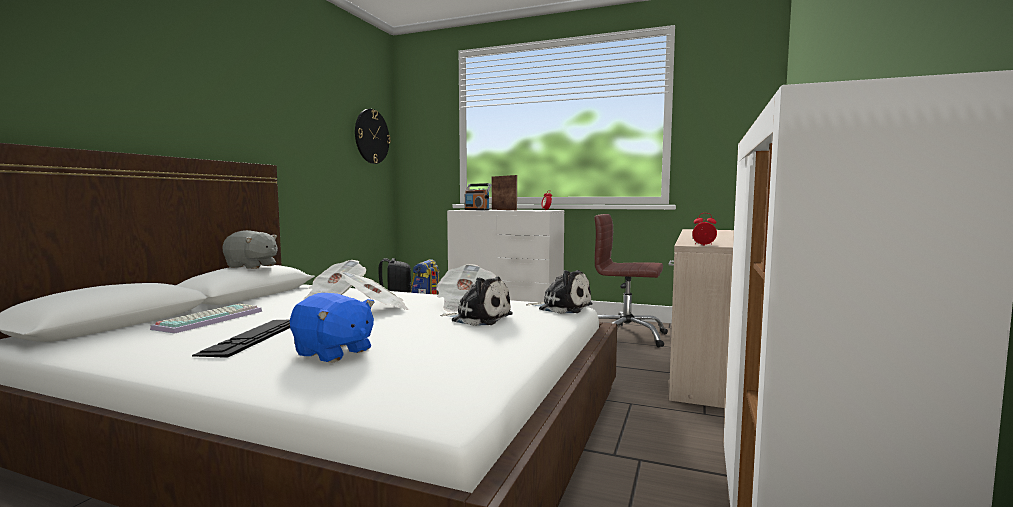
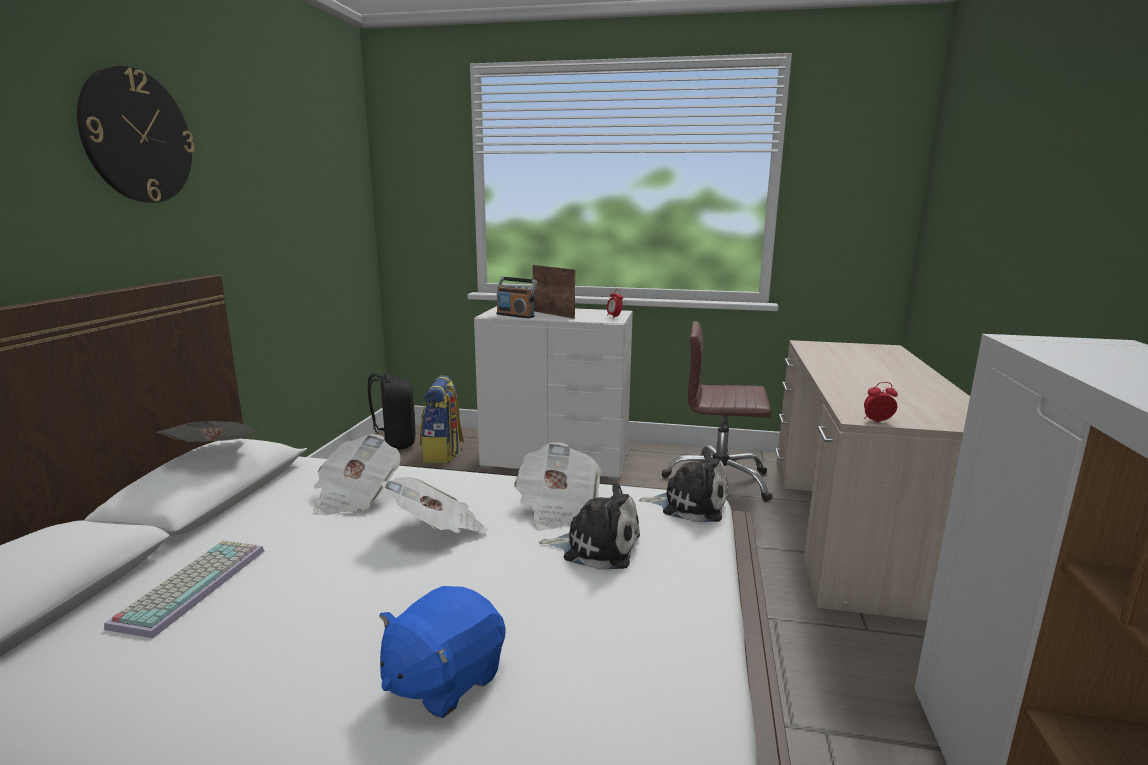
camera: 10 degrees left, 10 degrees up
(252, 266) = (216, 454): grey plush toy -> newspaper
(253, 337) = (292, 640): keyboard -> none
(333, 353) = (443, 679): blue plush toy -> blue plush toy turned 105 degrees clockwise
(371, 136) = (343, 196): wall clock -> wall clock (137, 136)

